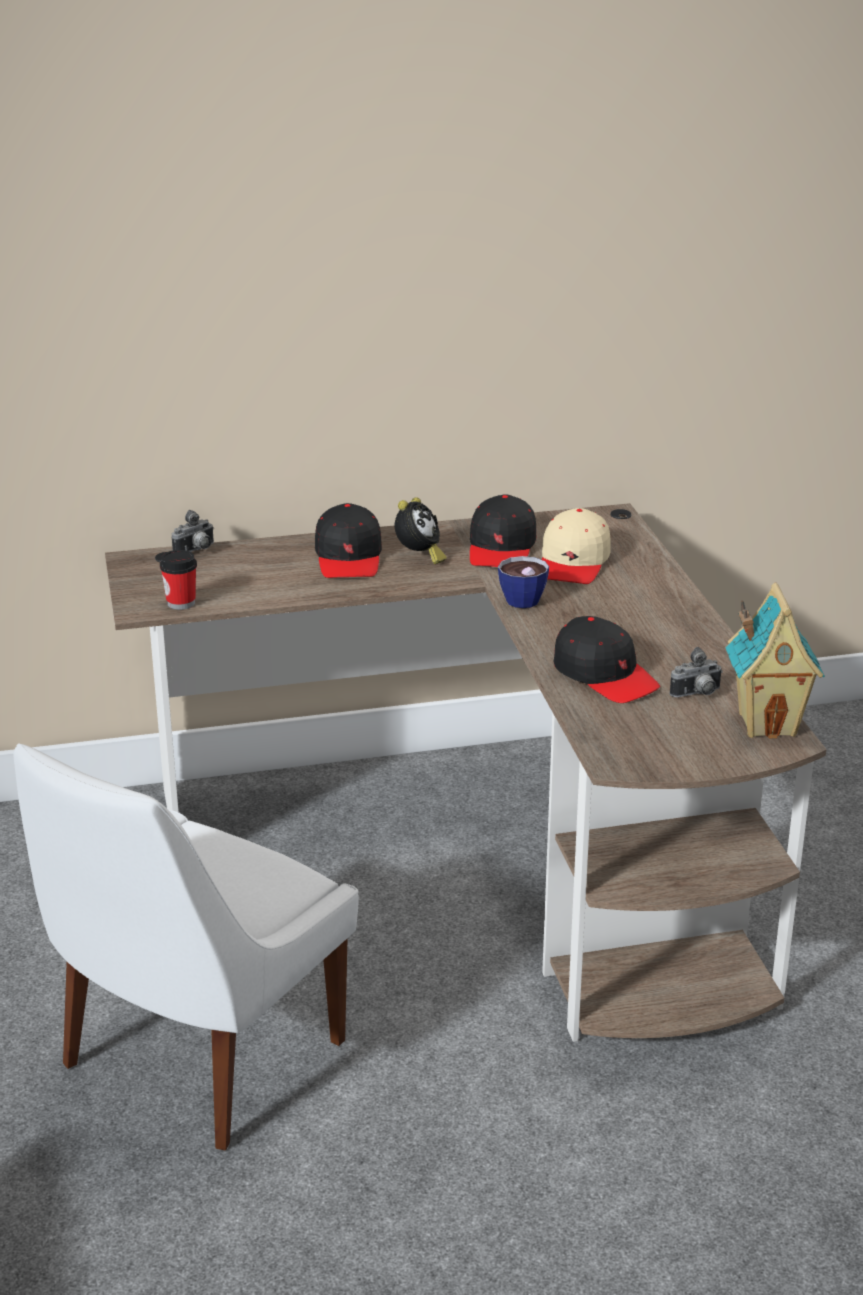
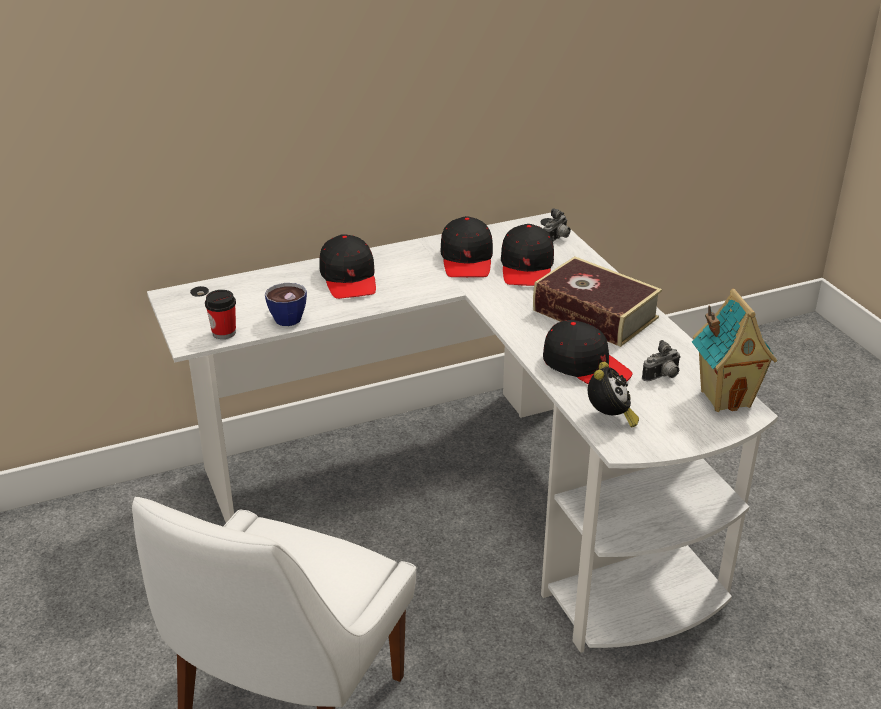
camera: 10 degrees left, 5 degrees up
(196, 551) = (223, 283): camera -> camera (557, 239)
(419, 557) = (405, 273): alarm clock -> alarm clock (610, 418)
(494, 854) = (477, 496): brown desk -> white desk
(520, 597) = (496, 302): cup -> cup (286, 316)
(573, 562) = (527, 267): beige cap -> black cap
(639, 620) = (595, 314): none -> book

